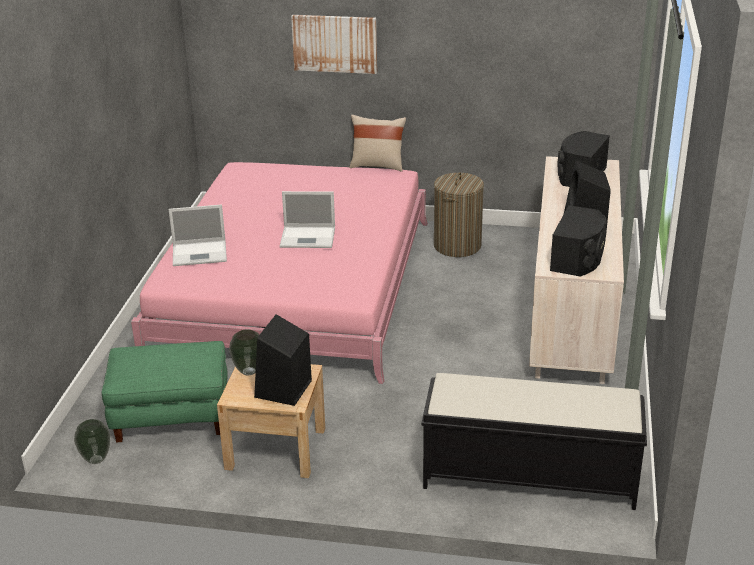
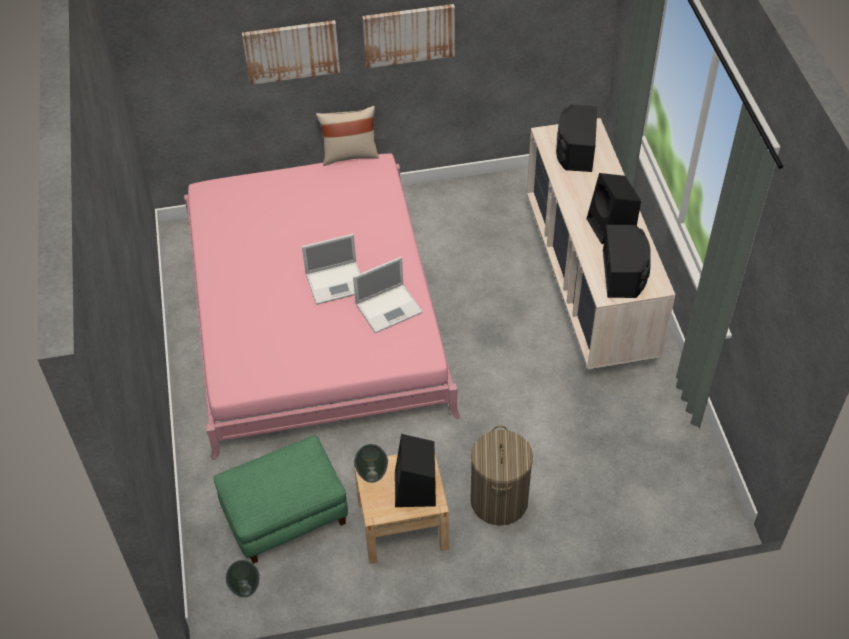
camera: 20 degrees left, 20 degrees up
(201, 253) = (242, 333): laptop -> laptop (390, 308)
(444, 47) = (409, 35): none -> picture
(457, 245) = (444, 215): laundry basket -> laundry basket (499, 500)
(527, 475) = (629, 487): black bench -> none

